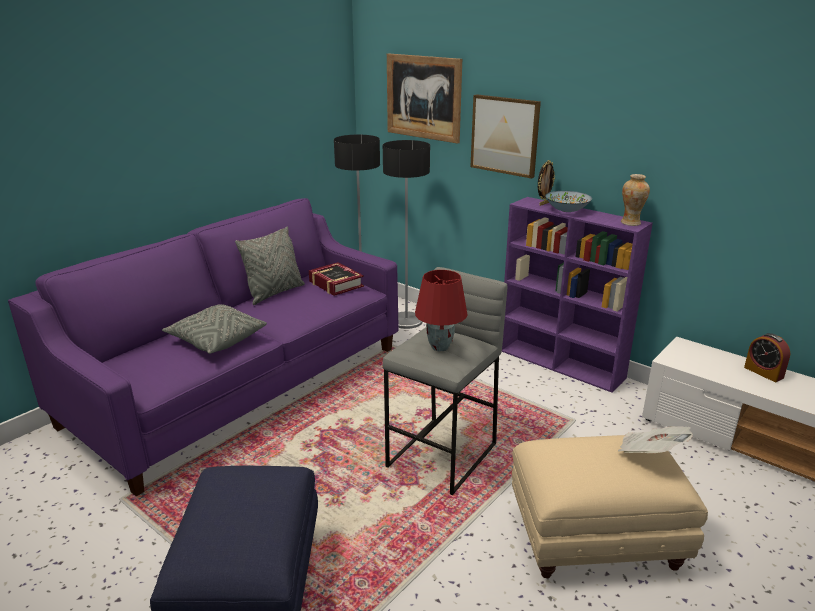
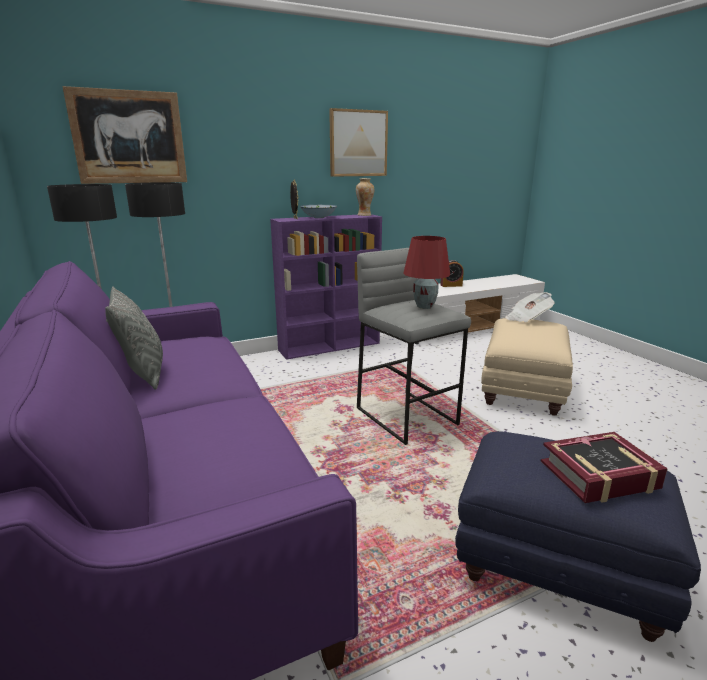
camera: 65 degrees left, 5 degrees down
(216, 340) = (219, 424): grey pillow -> none
(335, 284) = (180, 342): book -> book (599, 475)
(505, 135) = (238, 166): picture -> picture (358, 143)

